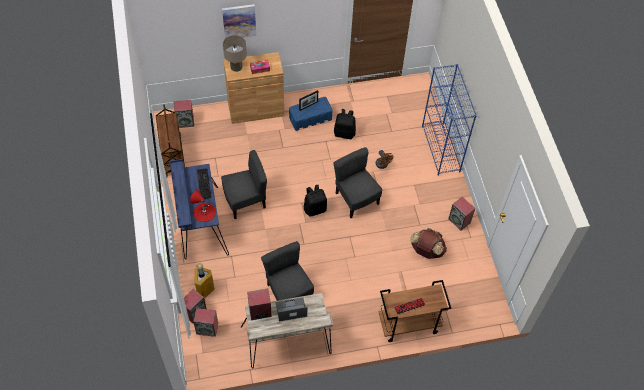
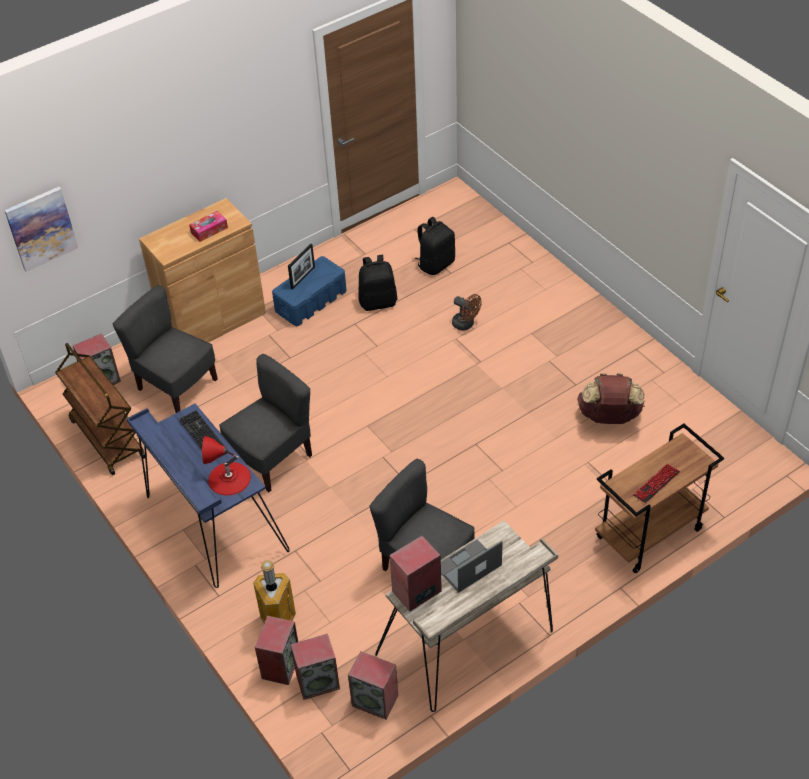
camera: 20 degrees left, 10 degrees down
(236, 67) = (167, 241): beige table lamp -> none
(239, 21) = (151, 153): picture -> picture (41, 228)
(315, 208) = (395, 425): black backpack -> black backpack (436, 264)
(356, 199) = (453, 387): grey chair -> grey chair (176, 386)
(441, 149) = (541, 270): blue bookcase -> none
(459, 221) = (632, 356): speaker -> speaker (376, 700)

